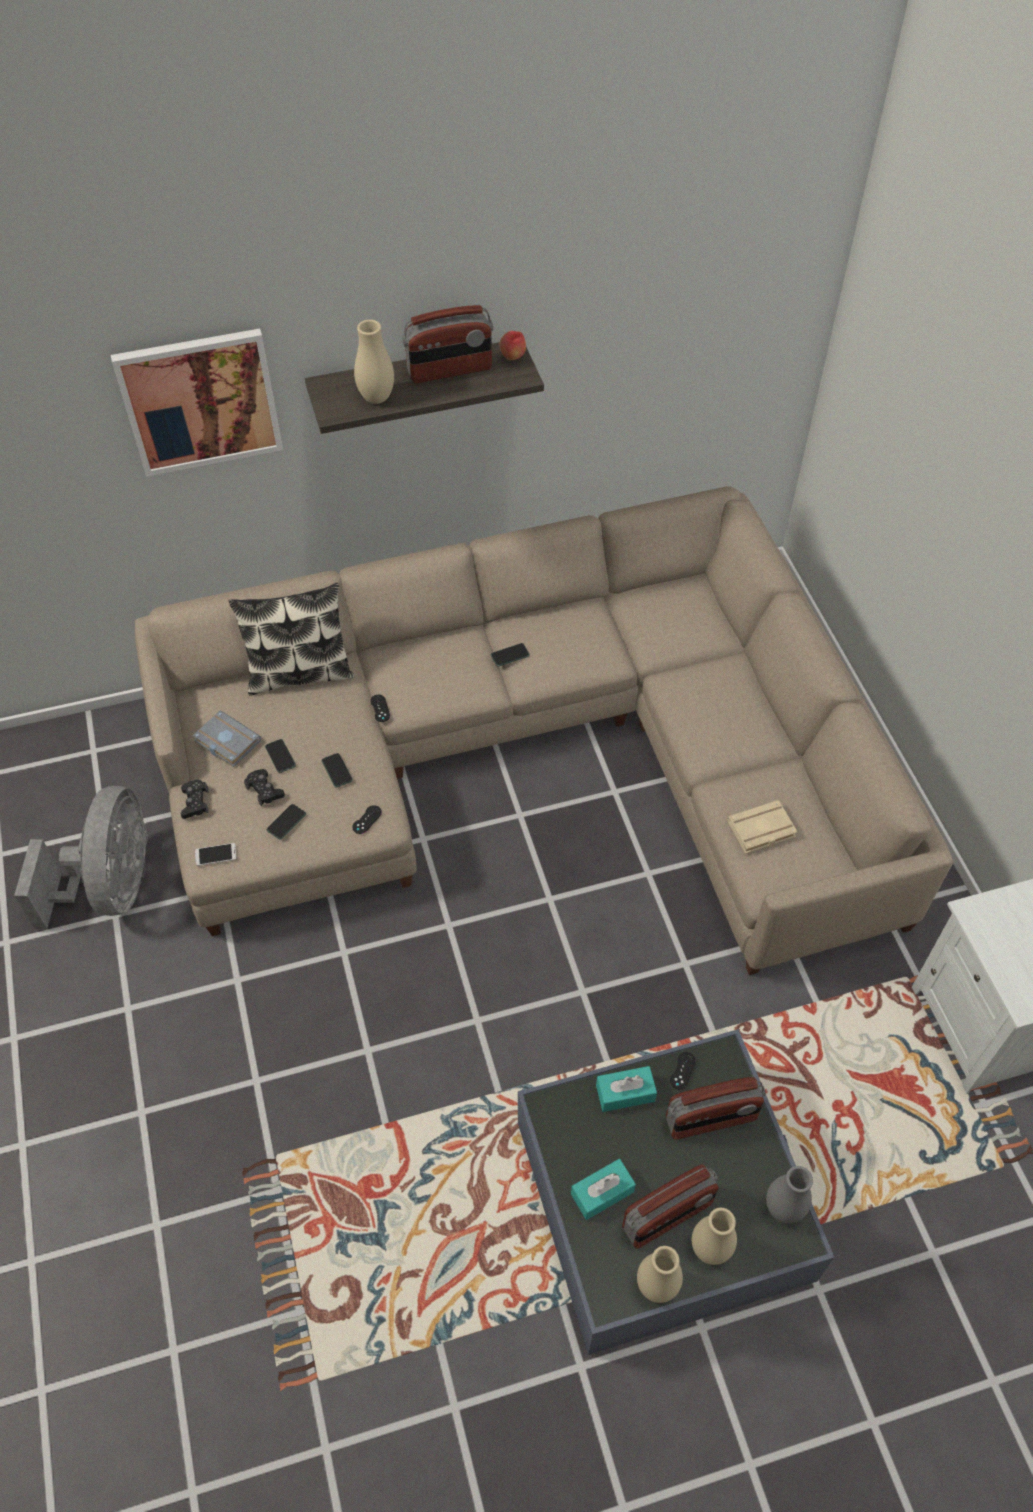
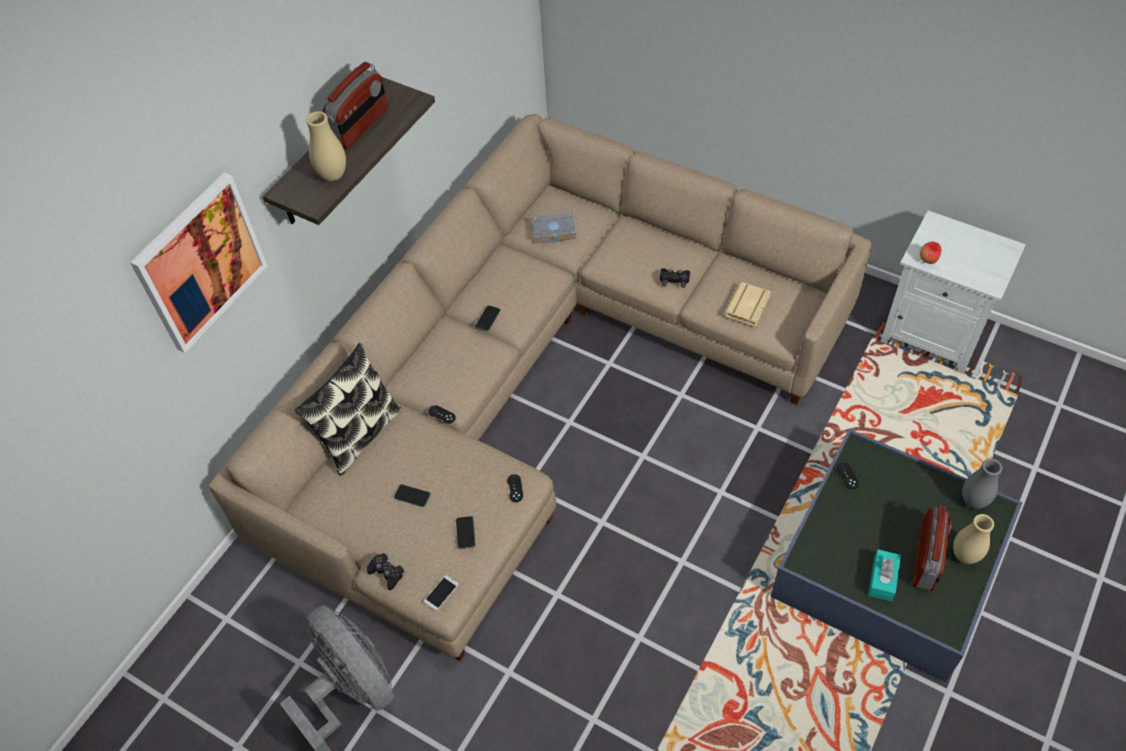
camera: 40 degrees left, 0 degrees up
(225, 742) = (362, 517): grey book -> grey book (553, 231)
(264, 790) = (427, 525): black game controller -> black game controller (674, 279)
(337, 771) = (460, 474): phone -> none
(512, 357) = (392, 92): apple -> apple (928, 260)
(625, 1093) = (832, 515): turquoise tissue box -> none
(656, 1286) = (963, 599): beige vase -> none
(711, 1119) = (889, 489): radio -> none

